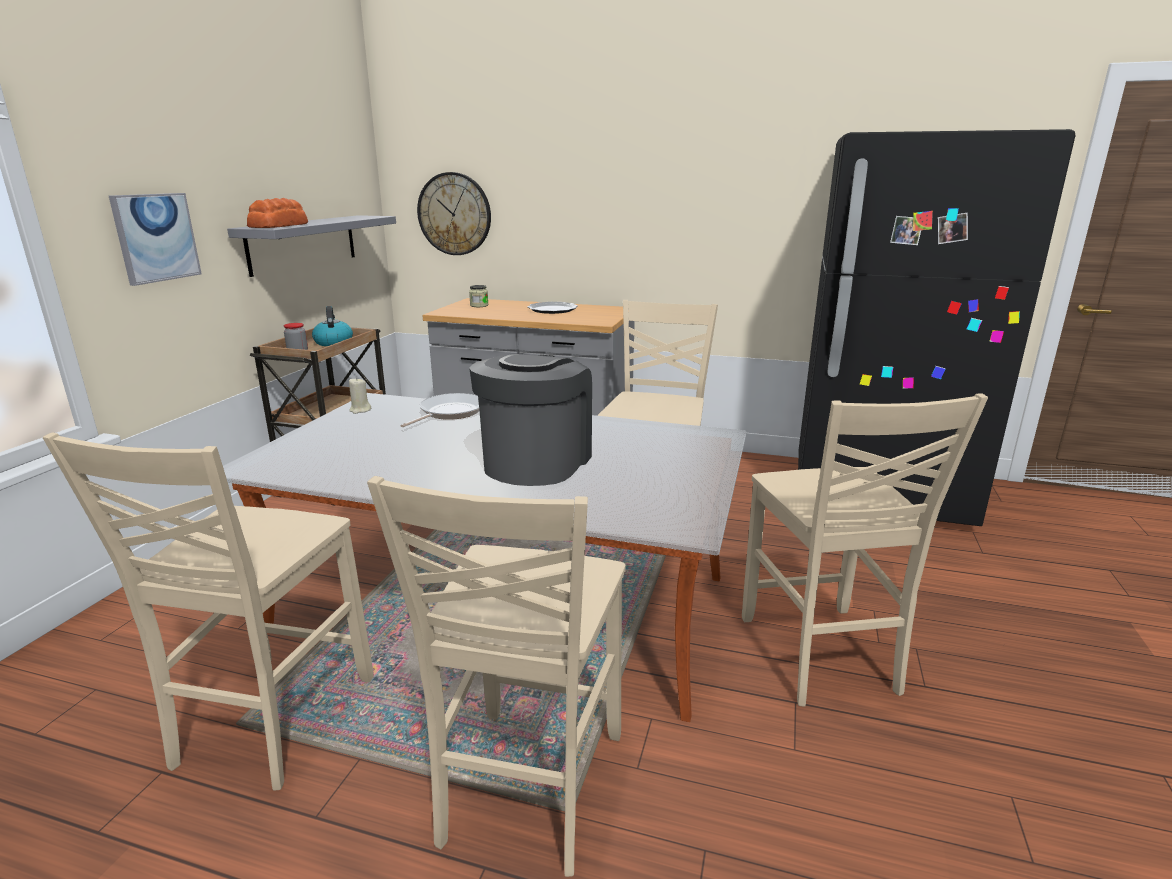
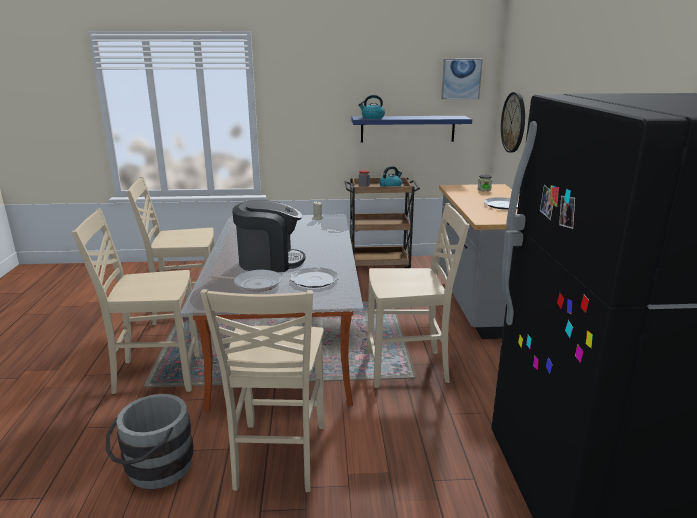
camera: 70 degrees right, 0 degrees up
(156, 237) = (308, 117): picture -> picture (461, 79)
(279, 226) = (372, 118): bread -> kettle
(303, 243) = (407, 129): grey shelf -> blue shelf
(449, 412) = (328, 233): frying pan -> frying pan (255, 284)
(637, 442) = (314, 279): none -> plate
(820, 656) = (278, 457): beige chair -> beige chair turned 60 degrees counterclockwise
(842, 798) = (154, 469): none -> grey bucket

